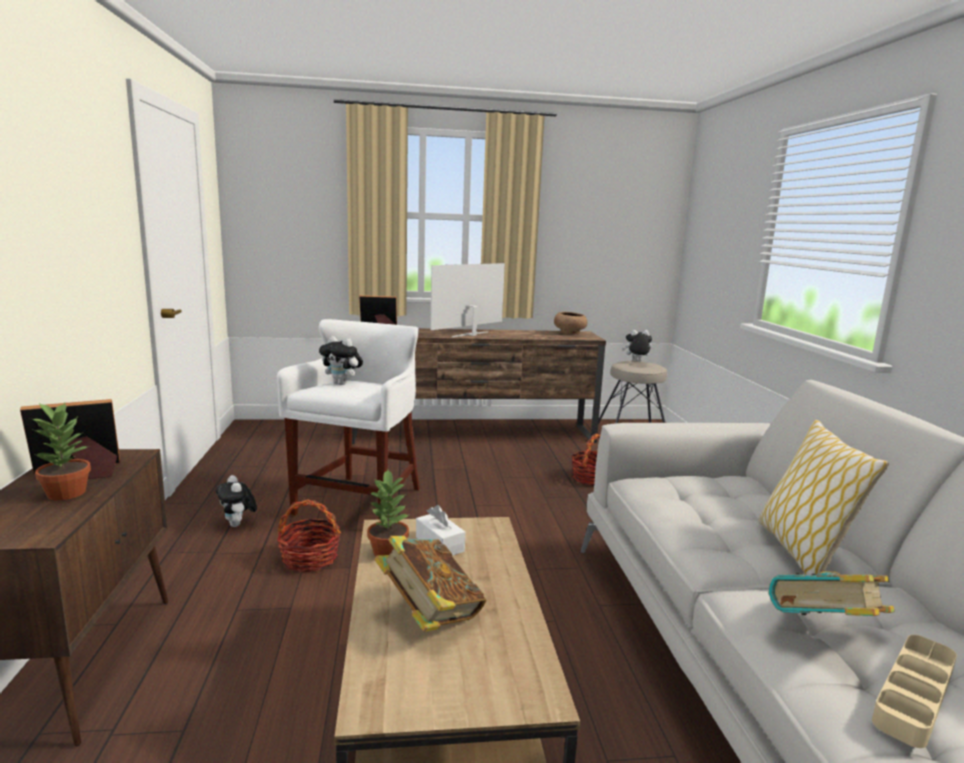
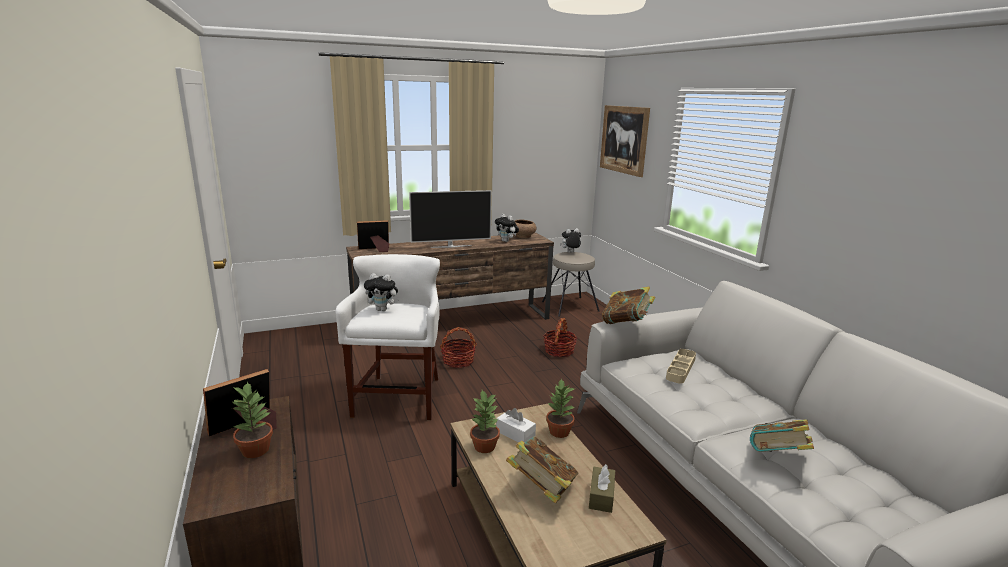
camera: 15 degrees left, 5 degrees up
(238, 525) = (312, 433): plush toy -> plush toy (506, 241)
(309, 559) = (387, 452): basket -> basket (458, 361)
(471, 335) = (450, 246): television -> television turned 135 degrees counterclockwise
(501, 551) = (559, 432): none -> potted plant
(512, 640) = (601, 496): none -> brown tissue box
(651, 427) = (626, 323): none -> book
(713, 213) = (624, 139): none -> picture
(802, 552) = (743, 403): pillow -> none
(914, 694) = (832, 487): beige tray -> beige tray (680, 368)

